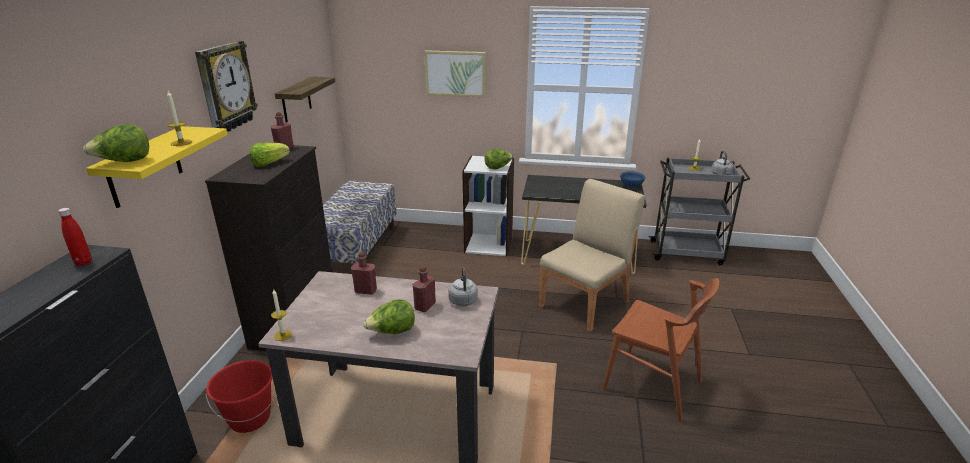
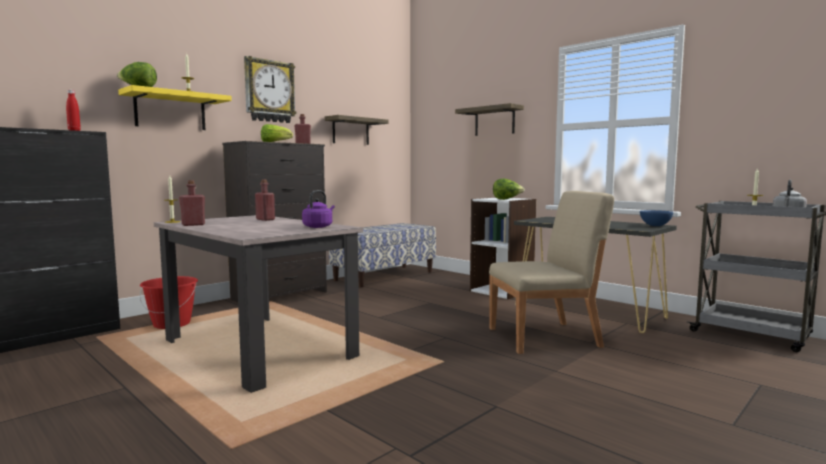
camera: 35 degrees right, 20 degrees down
(392, 332) = (233, 227): lettuce -> none
(425, 306) = (284, 225): red bottle -> red bottle (193, 225)
(455, 73) = (494, 121): picture -> shelf
(463, 300) = (318, 226): grey kettle -> purple kettle
(653, 385) = (533, 404): brown chair -> none

